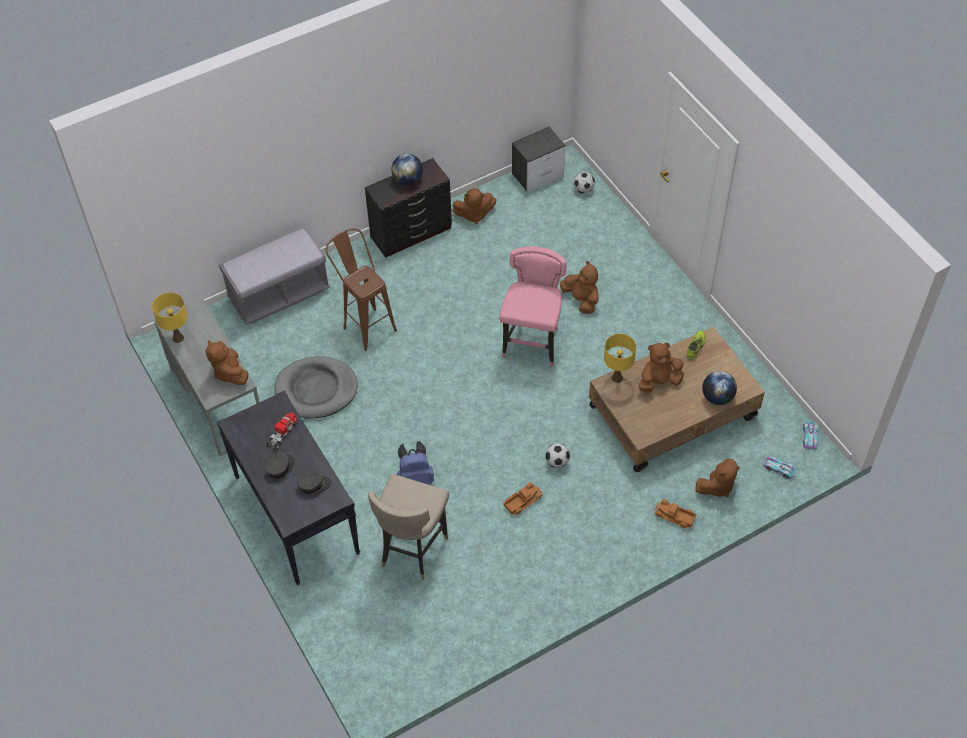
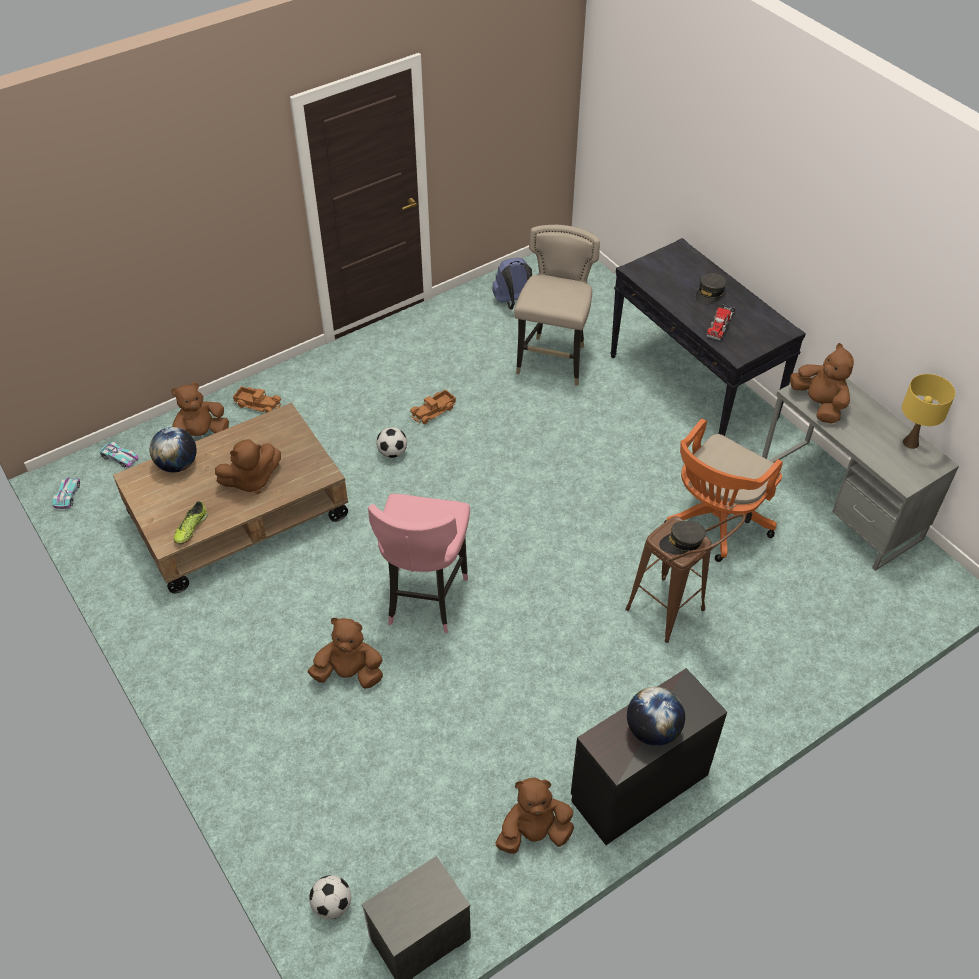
camera: 175 degrees right, 5 degrees down
(279, 295) = (820, 658): grey bench -> none
(314, 485) = (665, 280): grey cap -> grey cap (682, 542)
(316, 390) = (714, 522): grey dog bed -> orange office chair
(415, 479) = (563, 427): blue backpack -> blue backpack (513, 302)
(581, 300) = (349, 673): brown plush toy -> brown plush toy turned 135 degrees clockwise
(617, 378) = (307, 482): yellow table lamp -> none

